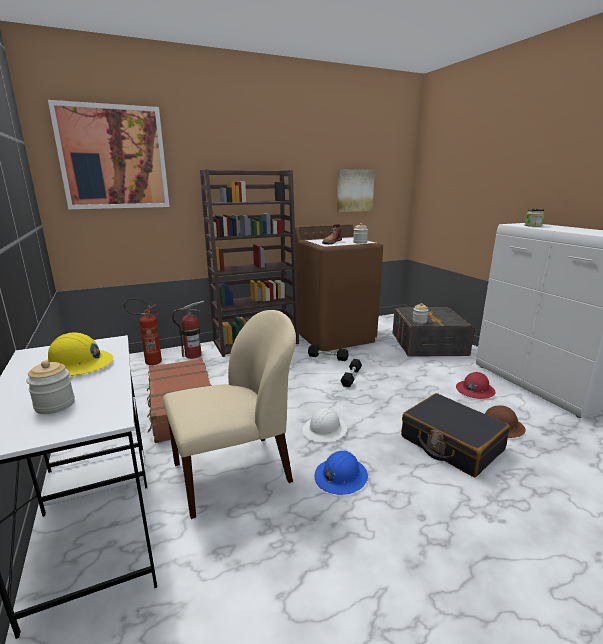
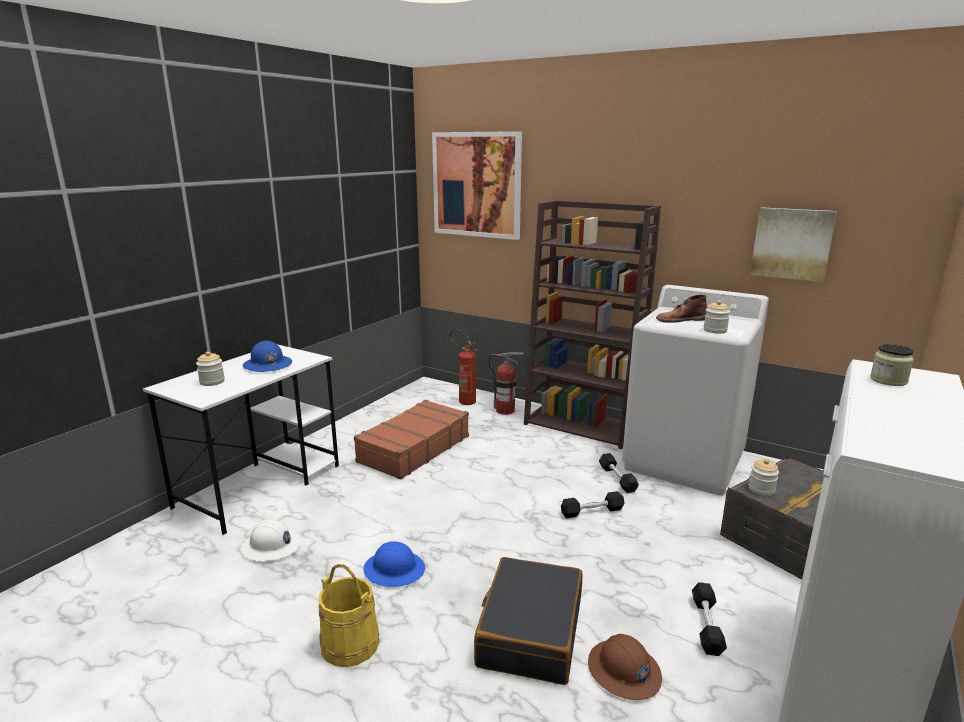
camera: 55 degrees right, 0 degrees up
(76, 365) = (267, 365): yellow hard hat -> blue hard hat
(235, 472) = (353, 512): beige chair -> none
(325, 430) = (460, 533): white hard hat -> white hard hat (271, 547)
(334, 336) = (684, 461): brown washing machine -> white washing machine
(418, 534) = (349, 644): none -> yellow bucket
(474, 390) = (706, 625): red hard hat -> black dumbbell

